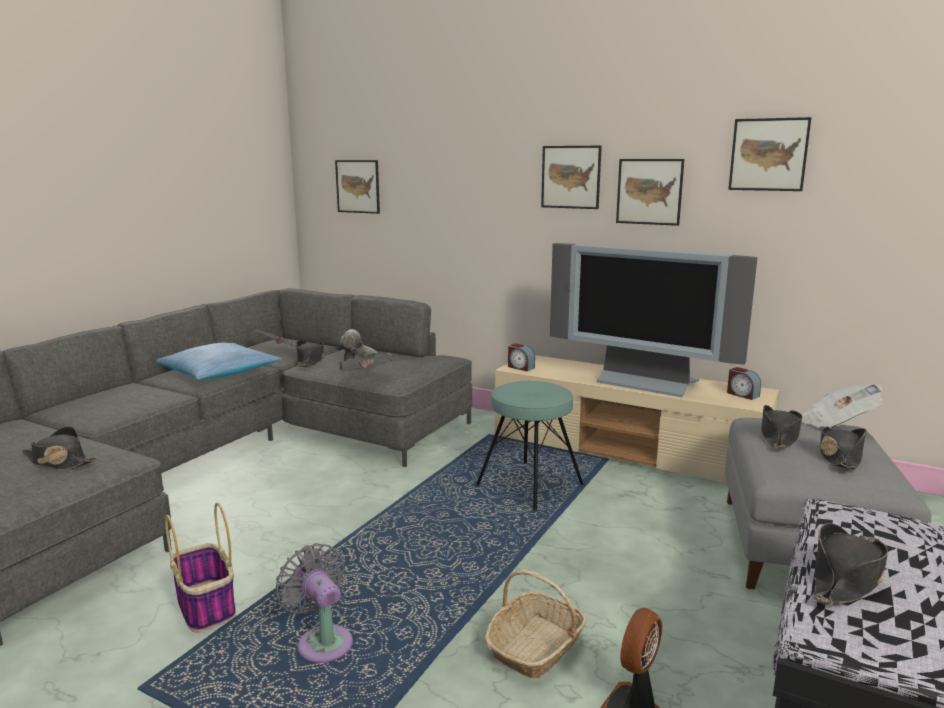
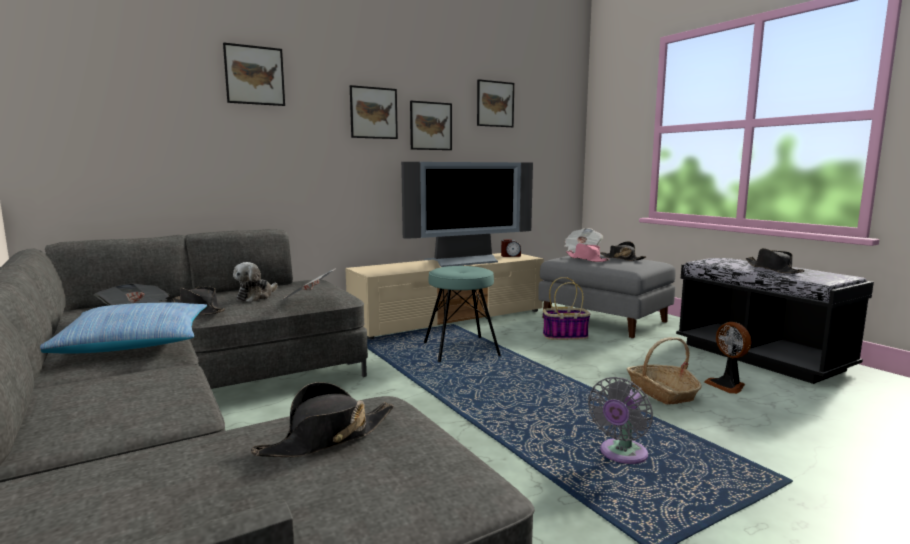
camera: 60 degrees left, 5 degrees down
(206, 607) = (531, 501): basket -> basket (565, 336)
(322, 641) = (621, 455): grey fan -> grey fan turned 45 degrees counterclockwise
(358, 186) = (122, 113): picture -> picture (254, 75)
(520, 367) = (376, 272): alarm clock -> none
(779, 436) = (587, 259): black hat -> pink hat

